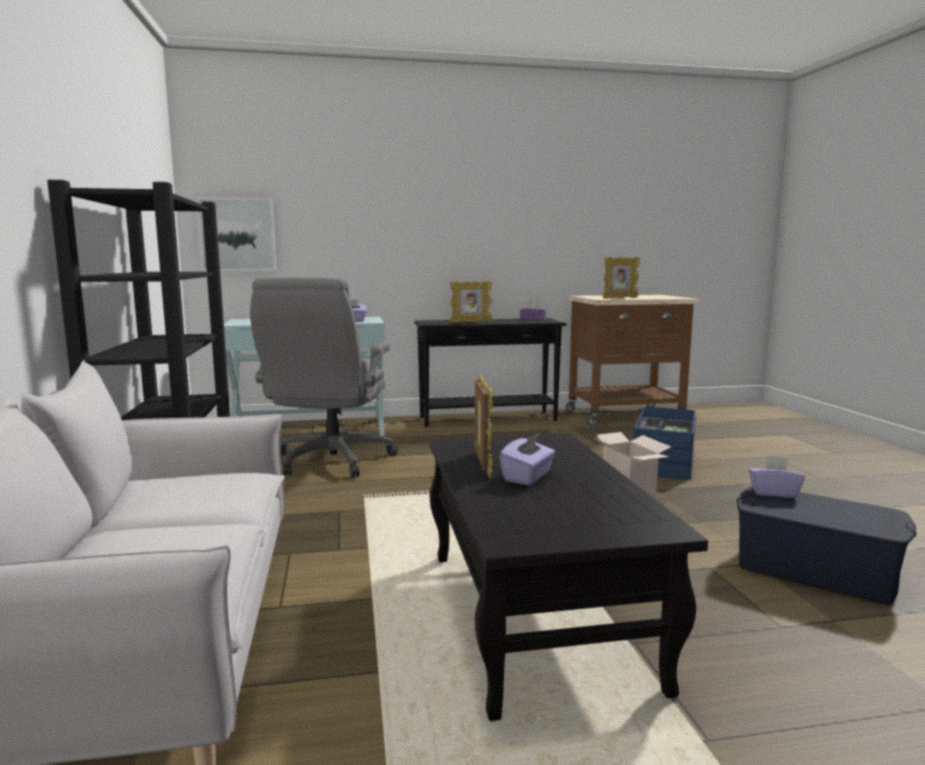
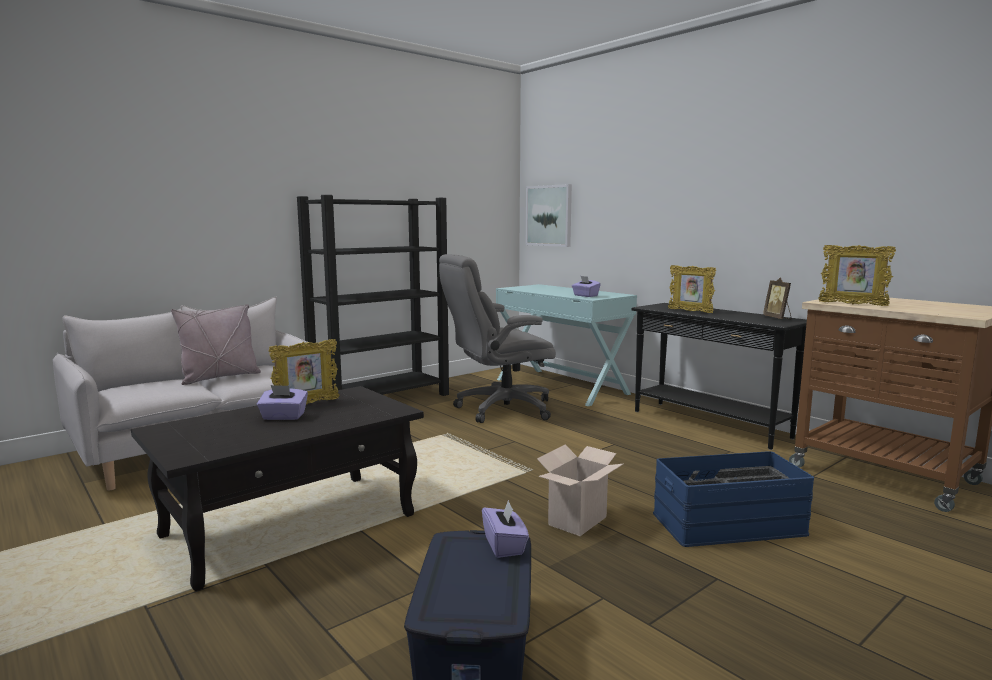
camera: 60 degrees right, 0 degrees up
(160, 510) = (220, 378): none -> purple pillow
(533, 319) = (777, 318): purple tissue box -> picture frame

